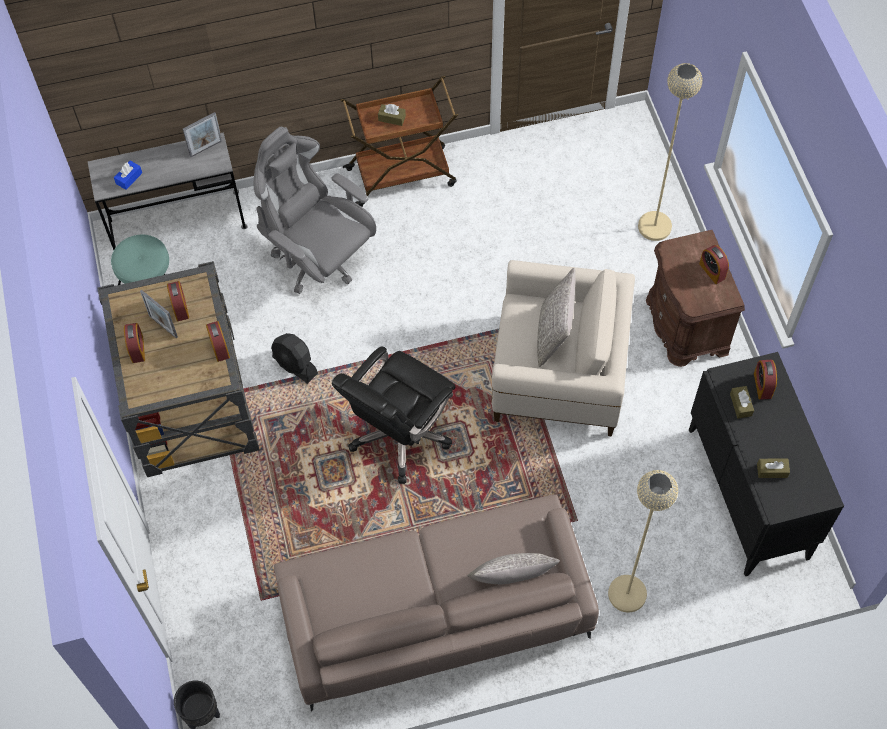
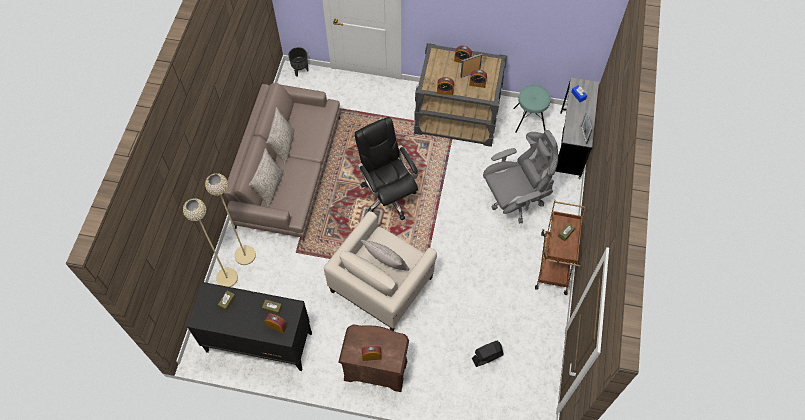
camera: 115 degrees right, 0 degrees up
(295, 365) = (453, 165): black fan -> black fan (487, 356)
(418, 604) = (283, 146): none -> grey pillow
(655, 227) = (451, 388): beige floor lamp -> beige floor lamp (227, 278)

